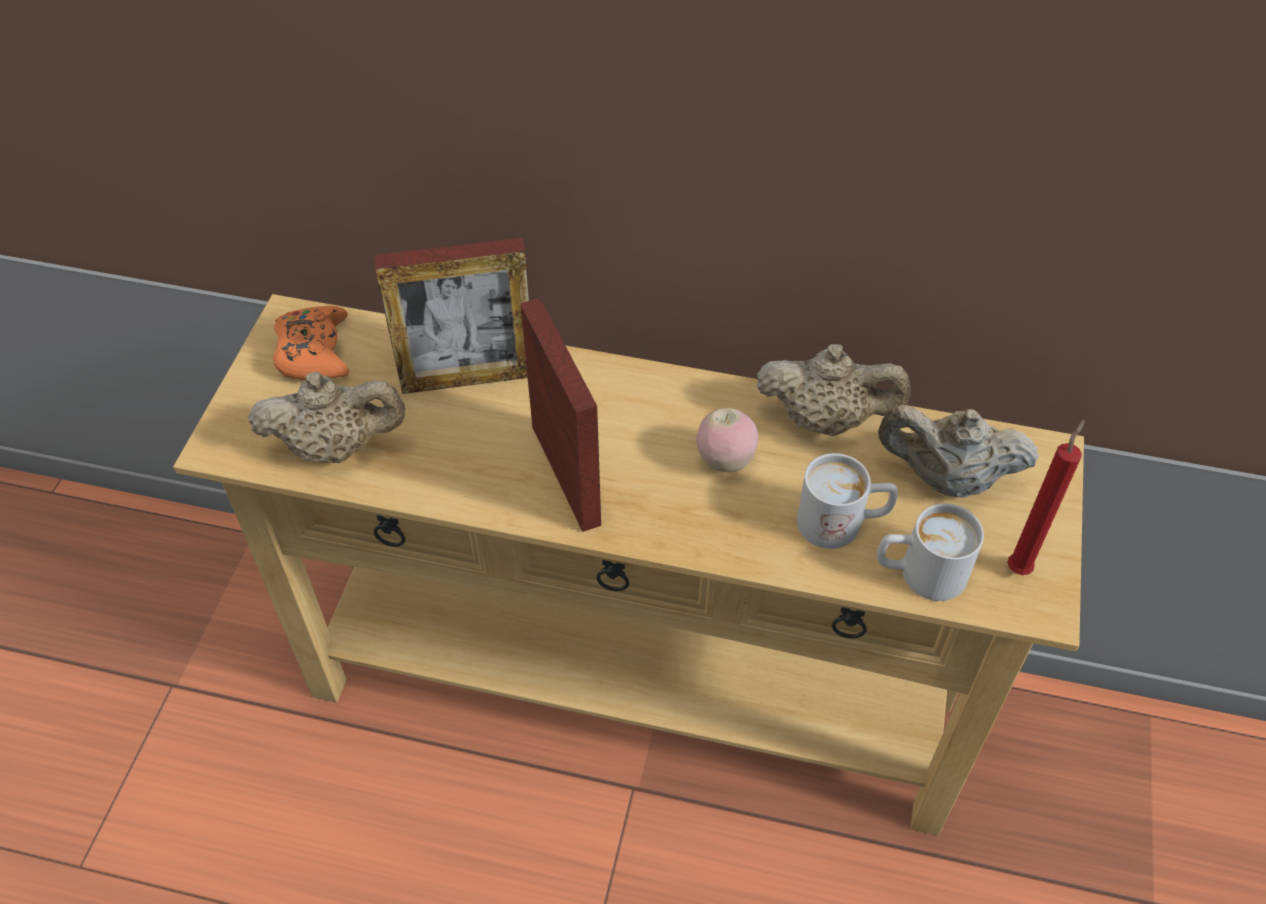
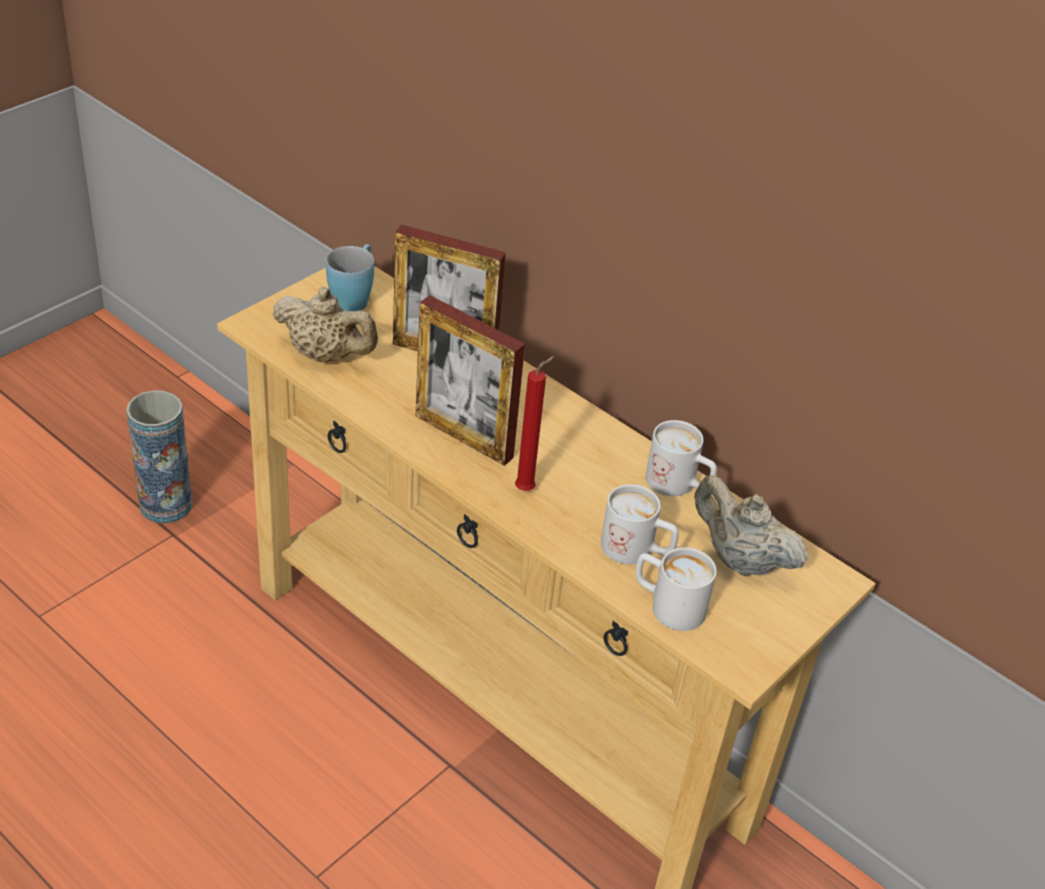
camera: 25 degrees right, 10 degrees down
(141, 653) = (166, 505): none -> vase
(314, 352) = (354, 296): orange game controller -> blue mug
(565, 475) = (463, 436): picture frame -> picture frame turned 120 degrees clockwise
(725, 461) = (582, 477): apple -> none
(826, 419) = (679, 485): beige teapot -> white mug
(1020, 567) = (748, 636): red candle -> red candle (527, 489)

